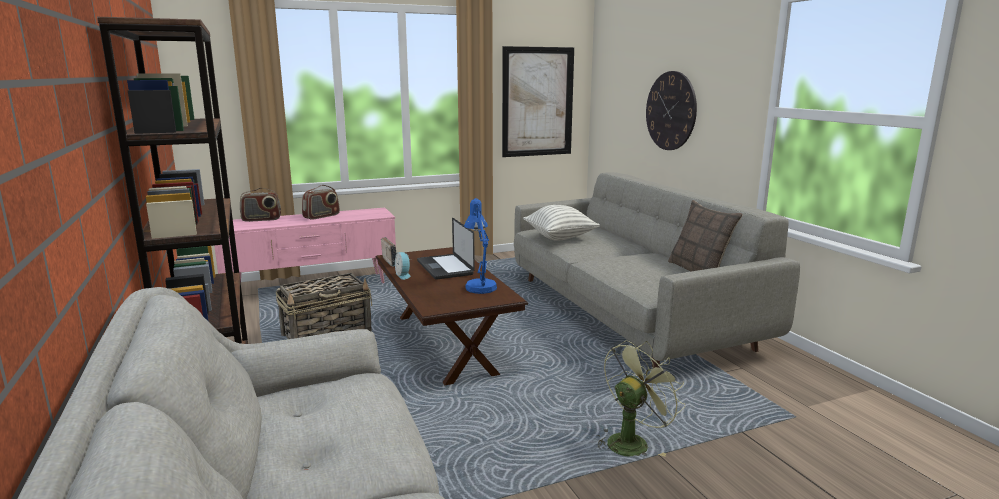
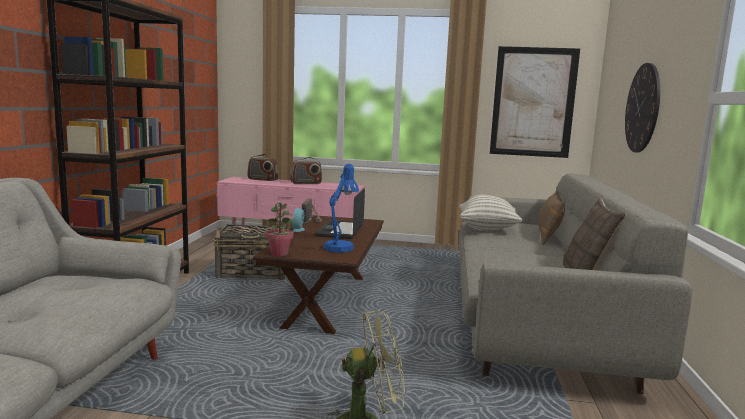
camera: 30 degrees right, 5 degrees down
(441, 308) = (279, 253): none -> potted plant
(611, 234) = (548, 235): none -> brown pillow

